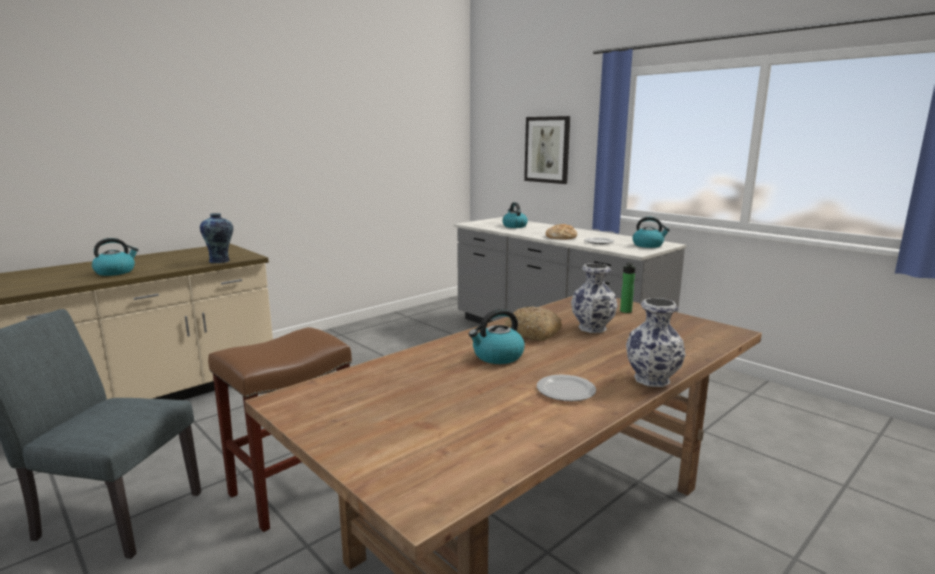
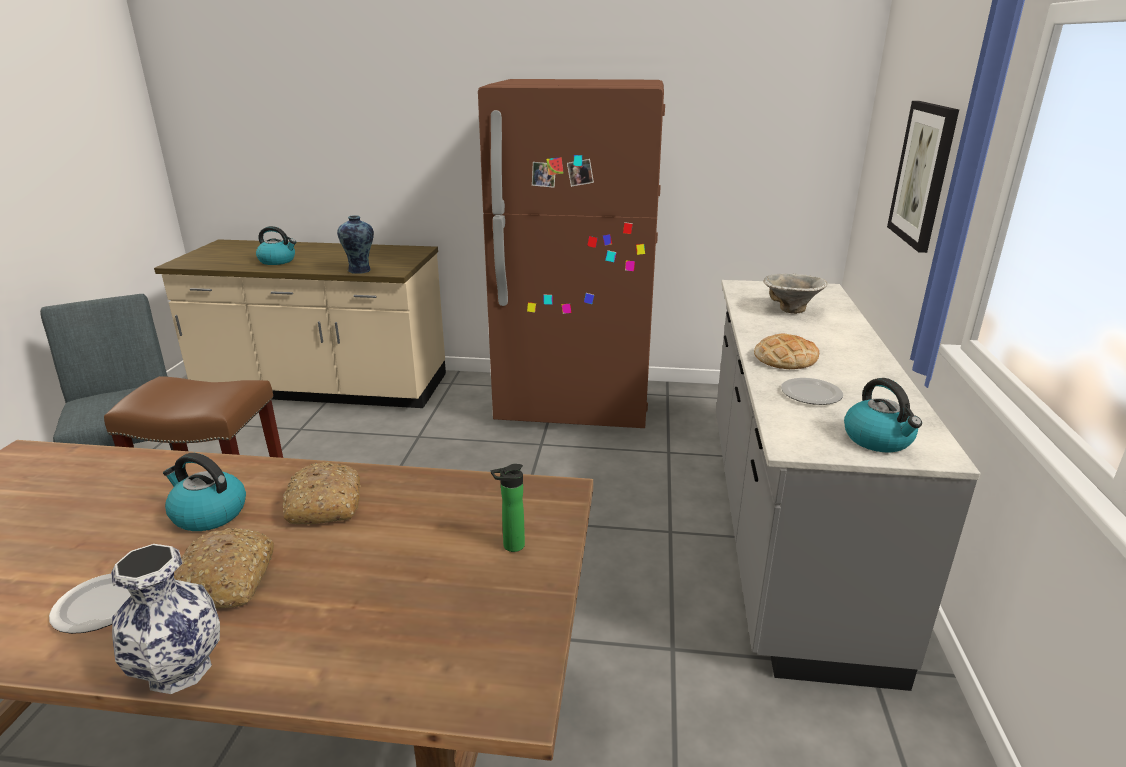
camera: 50 degrees right, 10 degrees up
(366, 336) = (575, 403): none -> brown fridge
(514, 226) = (790, 310): kettle -> bowl
(581, 361) = (227, 581): none -> bread
(591, 328) = (390, 542): vase -> none

